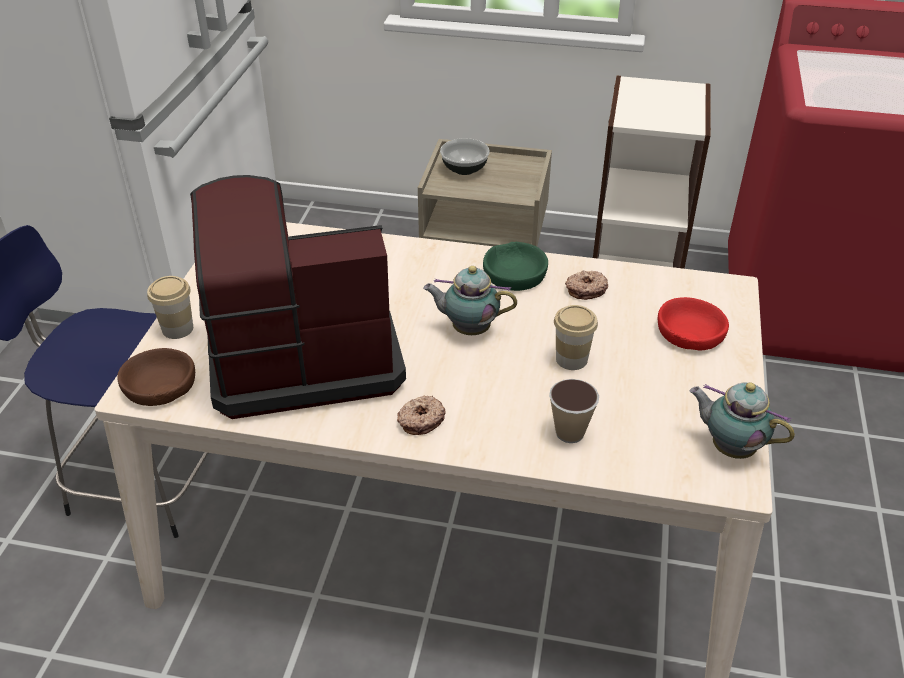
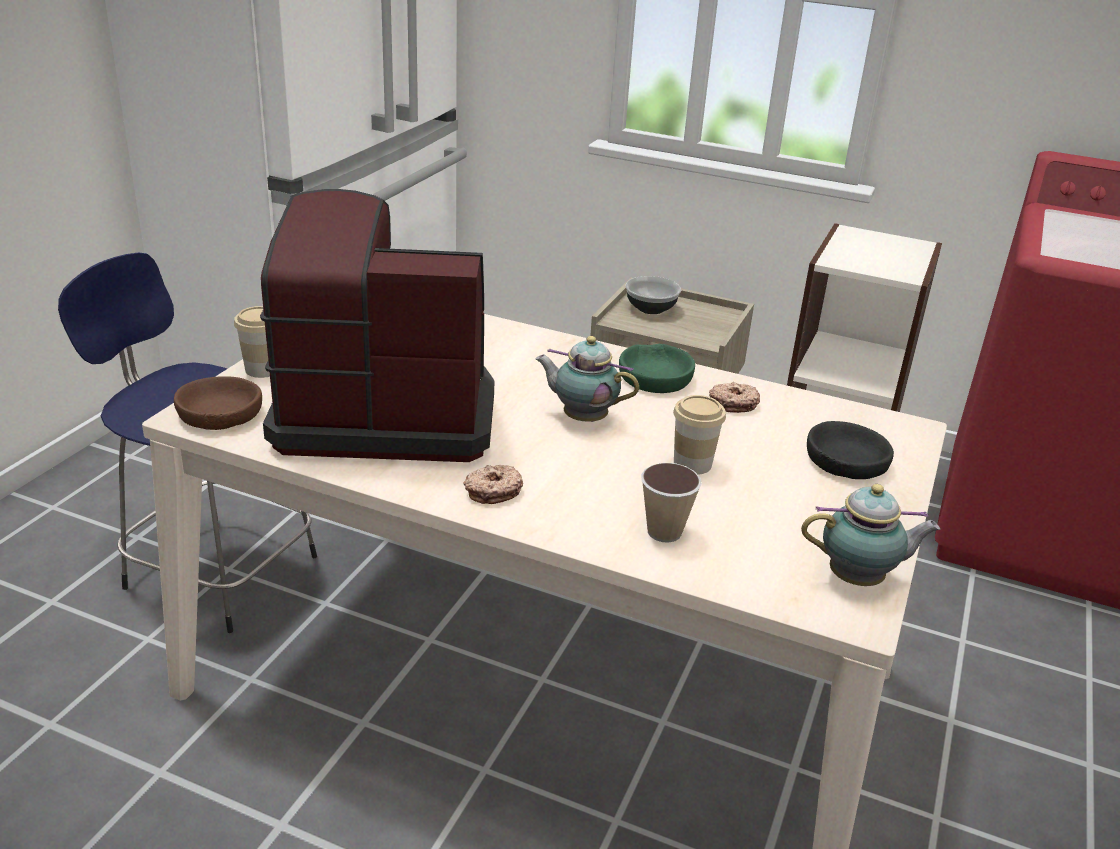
camera: 10 degrees right, 10 degrees down
(690, 332) = (846, 461): red bowl -> black bowl
(730, 447) = (859, 579): teapot -> teapot turned 135 degrees clockwise

